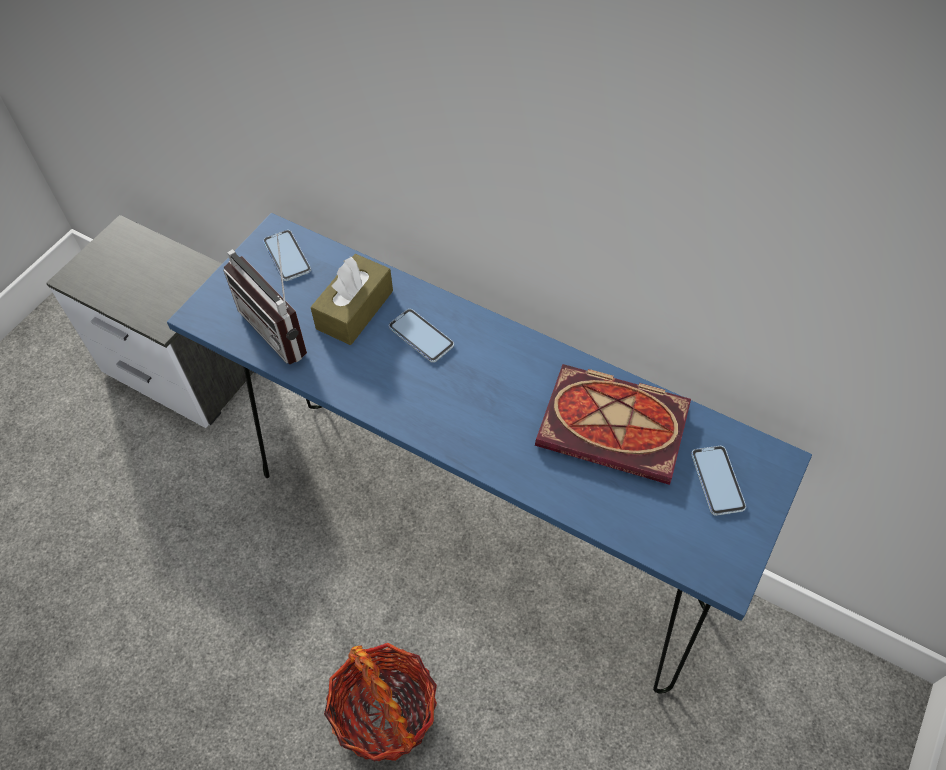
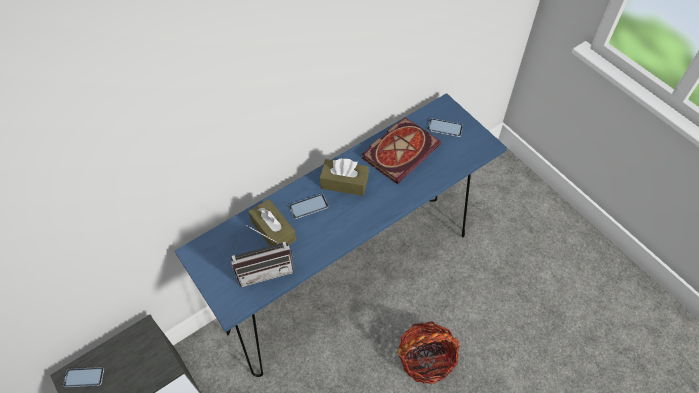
camera: 65 degrees left, 0 degrees up
(287, 256) = (214, 251): phone -> phone (84, 377)
(495, 366) = (344, 183): none -> brown tissue box

